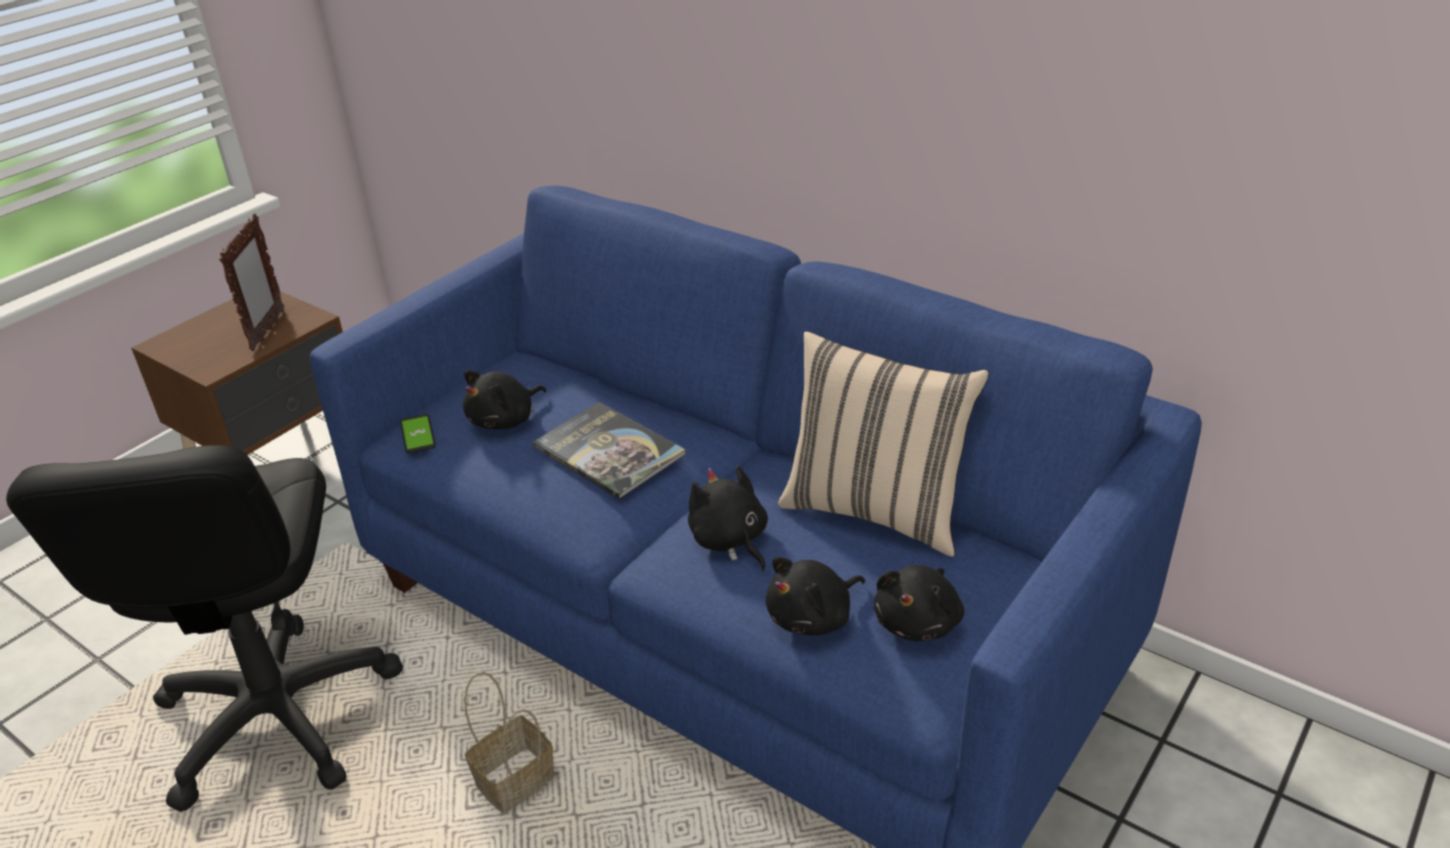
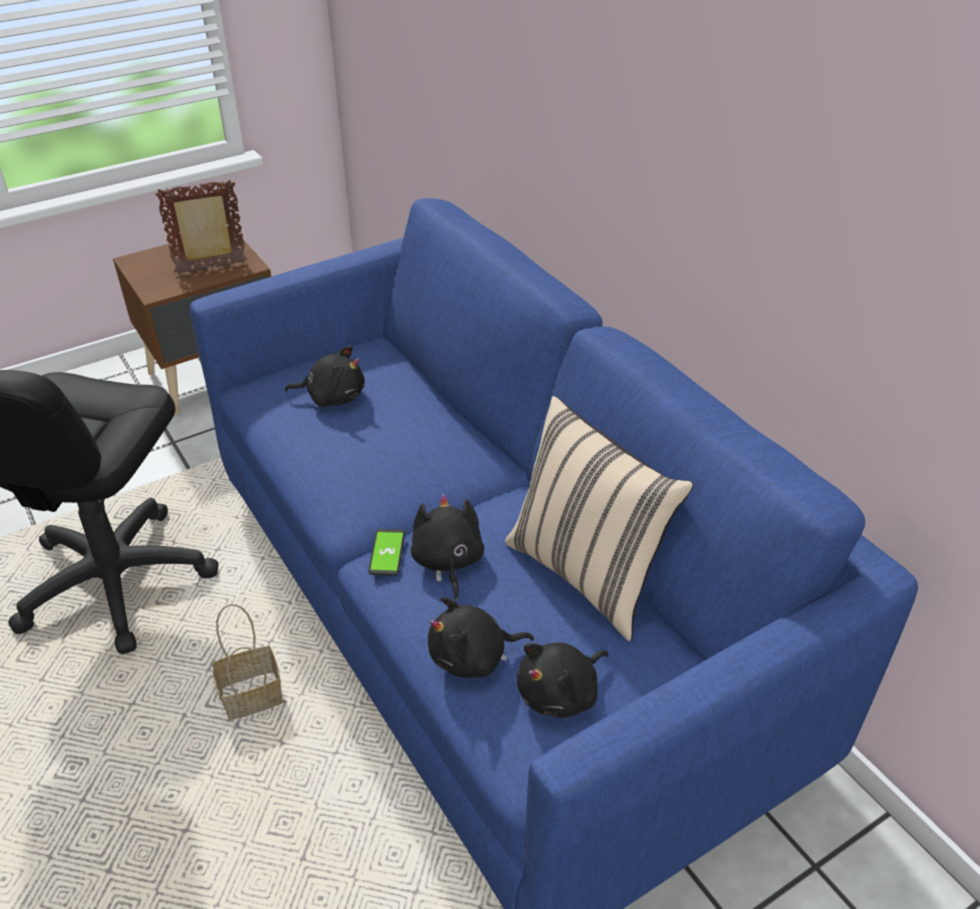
camera: 20 degrees right, 5 degrees up
(267, 331) = (212, 268): picture frame -> picture frame turned 135 degrees counterclockwise
(418, 435) = (262, 390): phone -> phone (387, 553)
(505, 420) = (333, 396): black plush toy -> black plush toy turned 150 degrees counterclockwise
(609, 451) = (396, 449): book -> none

